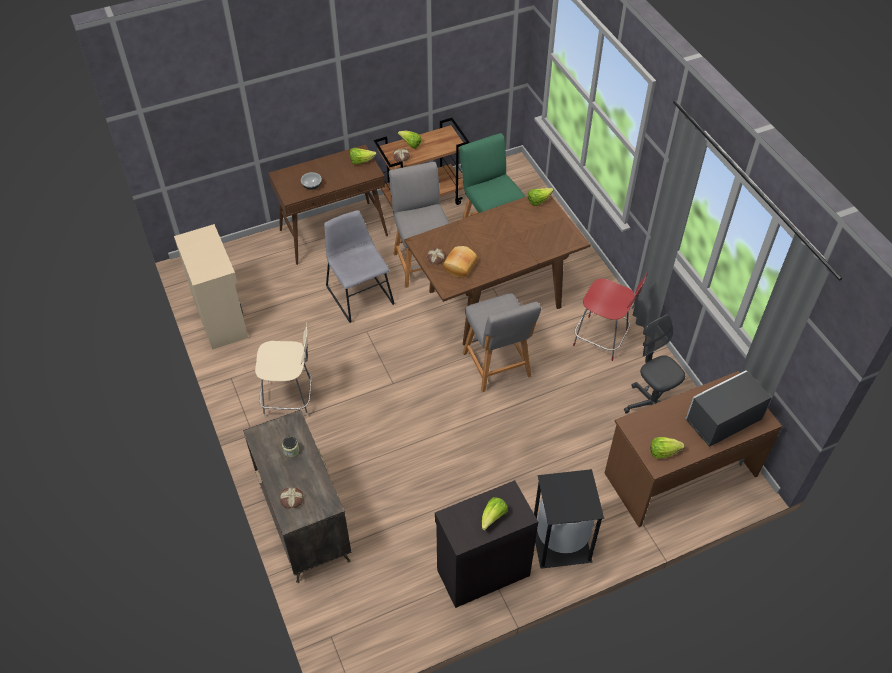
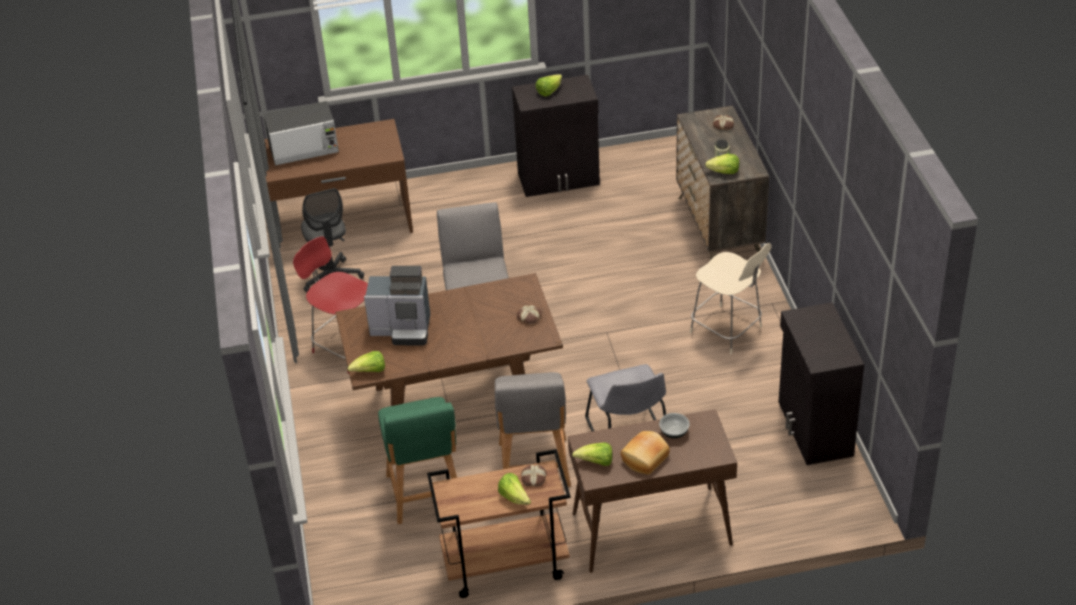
camera: 165 degrees left, 10 degrees down
(221, 318) = (814, 429): beige cabinet -> black cabinet
(290, 399) = (728, 331): beige chair -> beige chair turned 150 degrees counterclockwise
(459, 266) = (504, 305): bread -> bread (646, 459)
(530, 236) = (403, 329): none -> coffee machine
(560, 542) = (480, 190): black trash can -> none
(663, 452) = (374, 133): lettuce -> lettuce (724, 172)

